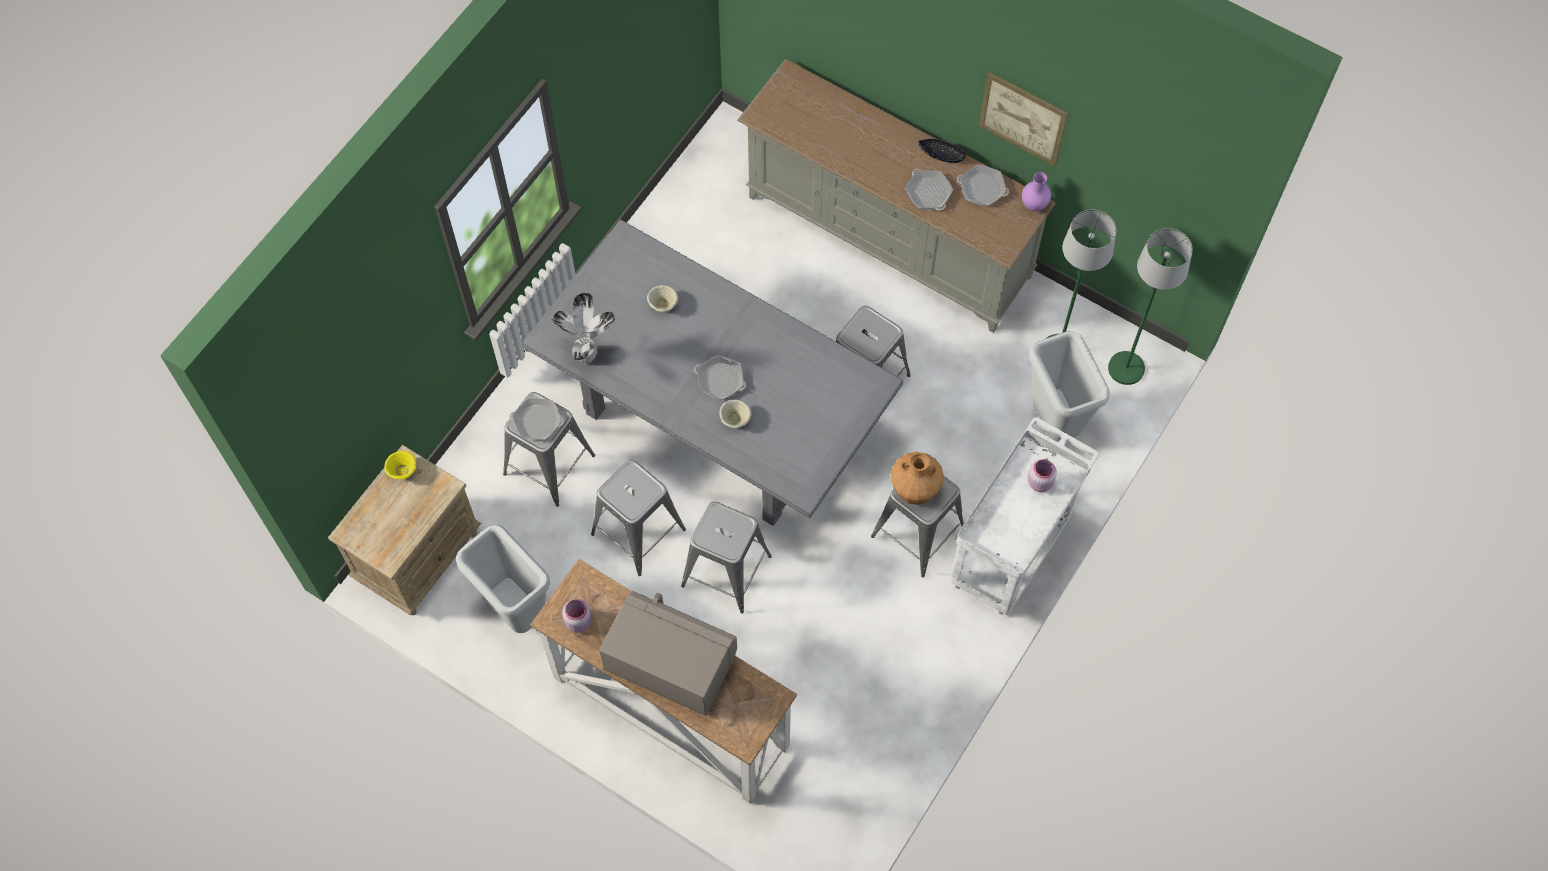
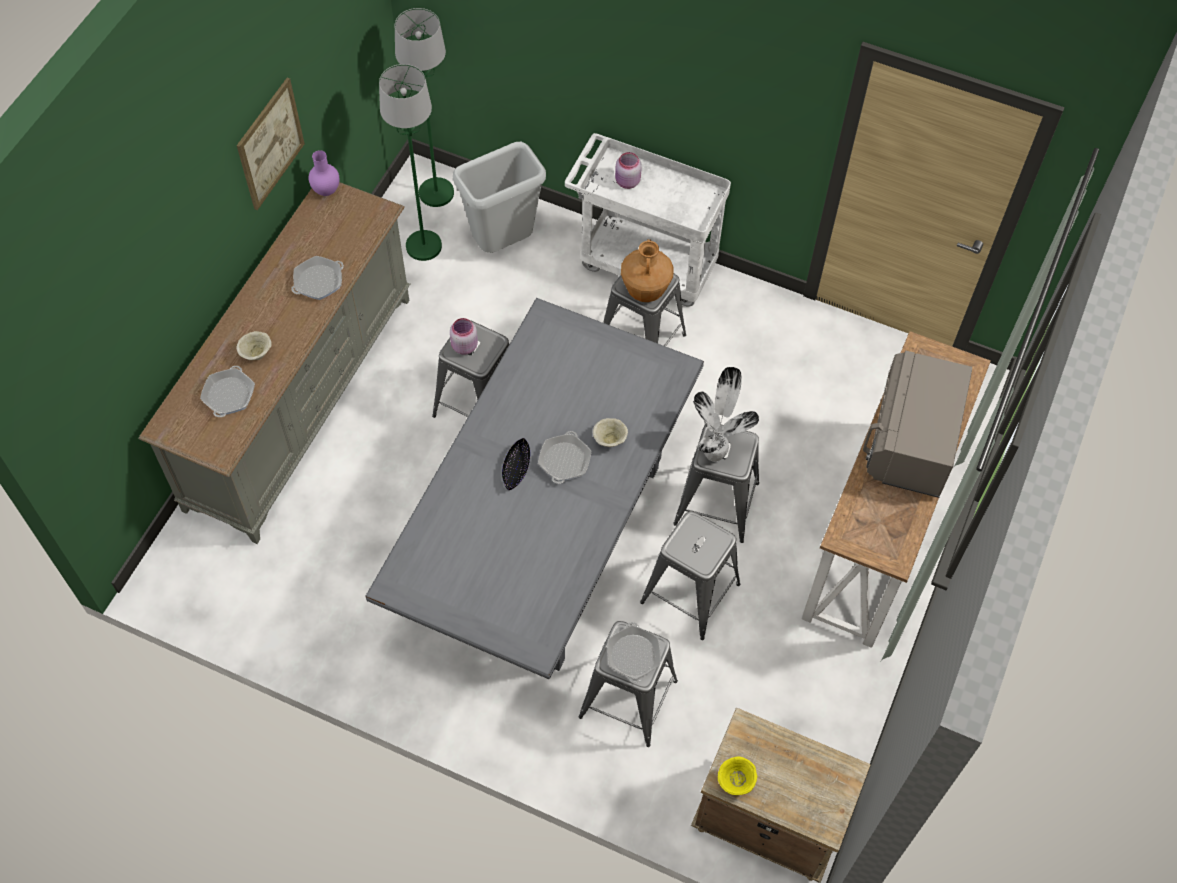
camera: 100 degrees left, 5 degrees down
(515, 611) = (808, 700): grey trash can -> none
(579, 620) = (890, 532): pink jar -> pink jar (463, 346)
(588, 357) = (557, 598): potted plant -> potted plant (715, 452)
(663, 305) = (478, 531): beige bowl -> beige bowl (257, 354)
(941, 154) = (267, 274): black bowl -> black bowl (516, 469)
(982, 188) = (309, 235): frying pan -> frying pan (229, 395)

